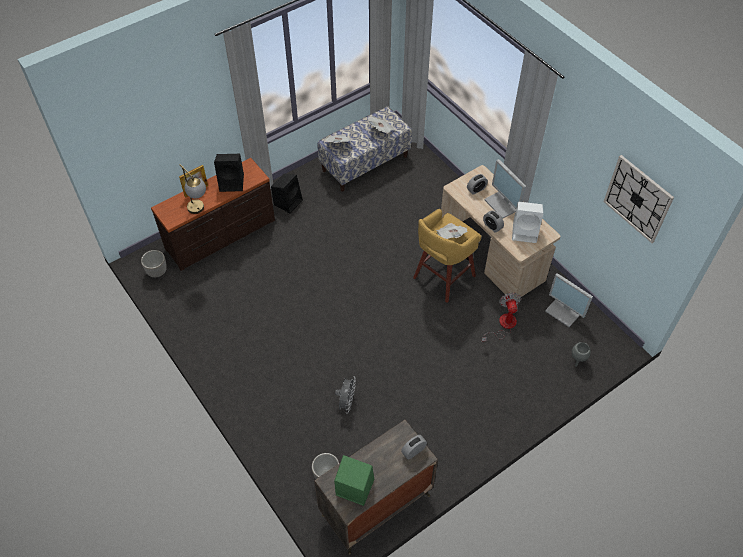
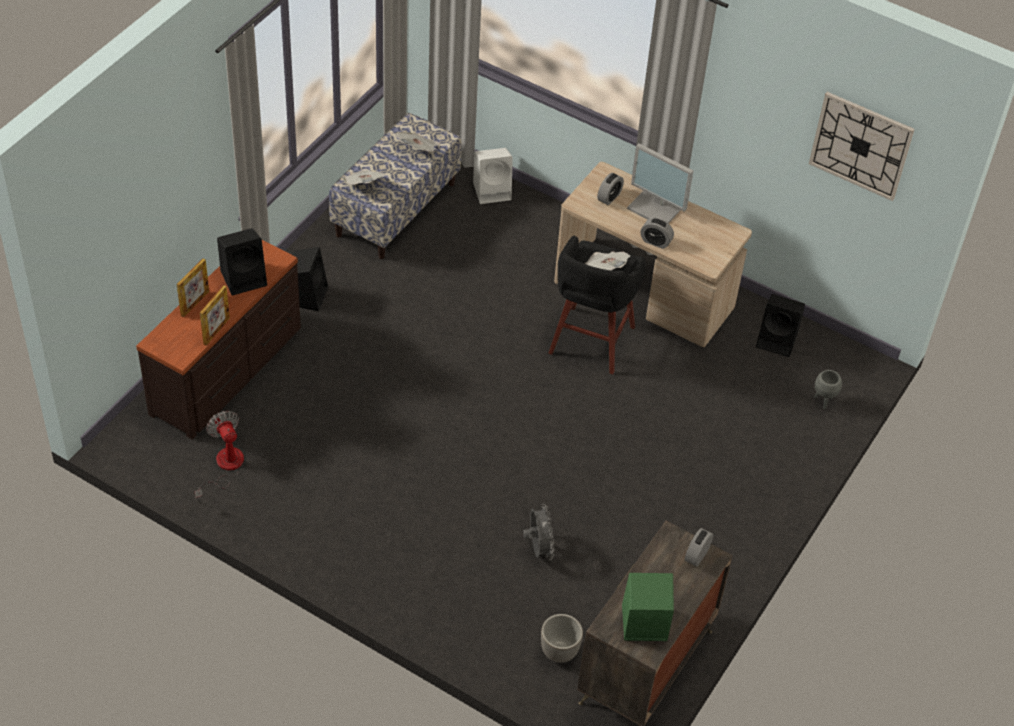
camera: 25 degrees left, 5 degrees down
(157, 272) = (154, 451): planter -> none
(199, 211) = (216, 331): table lamp -> picture frame
(442, 278) = (590, 342): yellow stool -> black stool
(503, 325) = (704, 383): fan -> fan (224, 467)
(525, 232) = (703, 238): white speaker -> white speaker (493, 190)
(565, 311) = (778, 340): monitor -> black speaker

